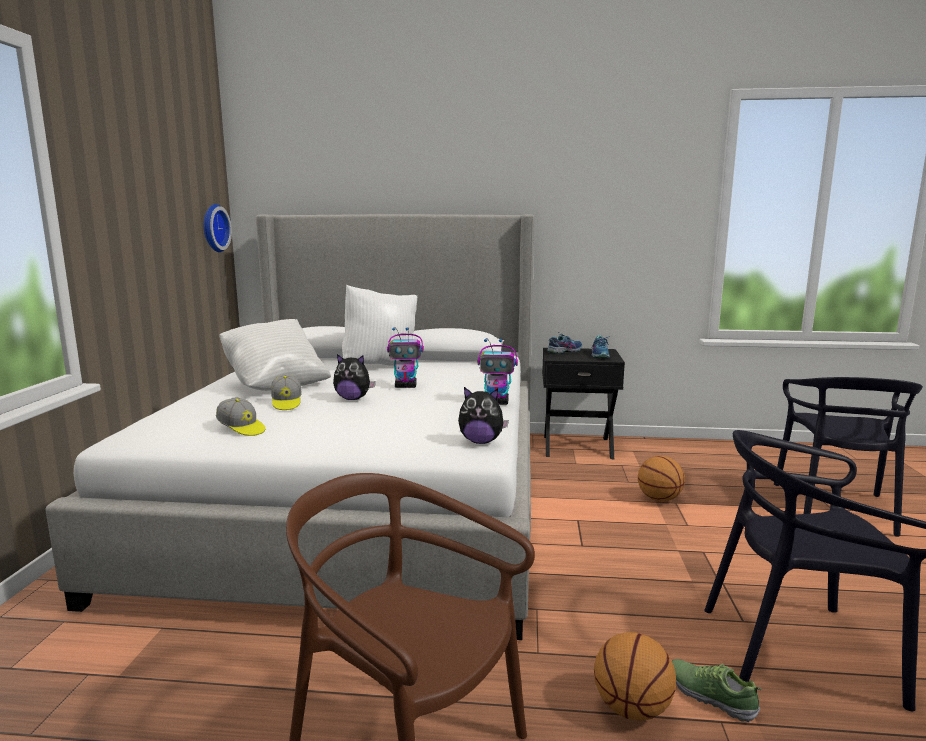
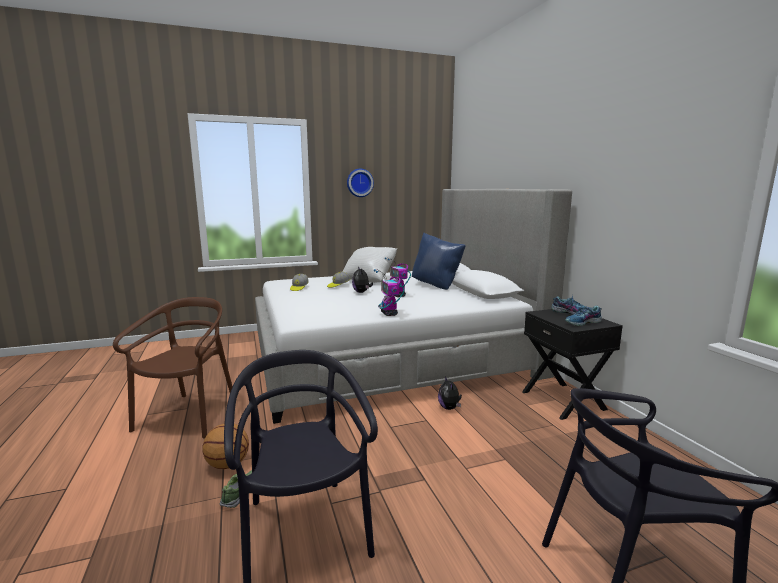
camera: 65 degrees right, 0 degrees up
(213, 228) = (428, 196): wall clock -> wall clock (359, 183)
(381, 365) = (436, 286): white pillow -> blue pillow
(481, 441) = (314, 320): plush toy -> plush toy (449, 408)
(659, 499) = (502, 450): basketball -> none

